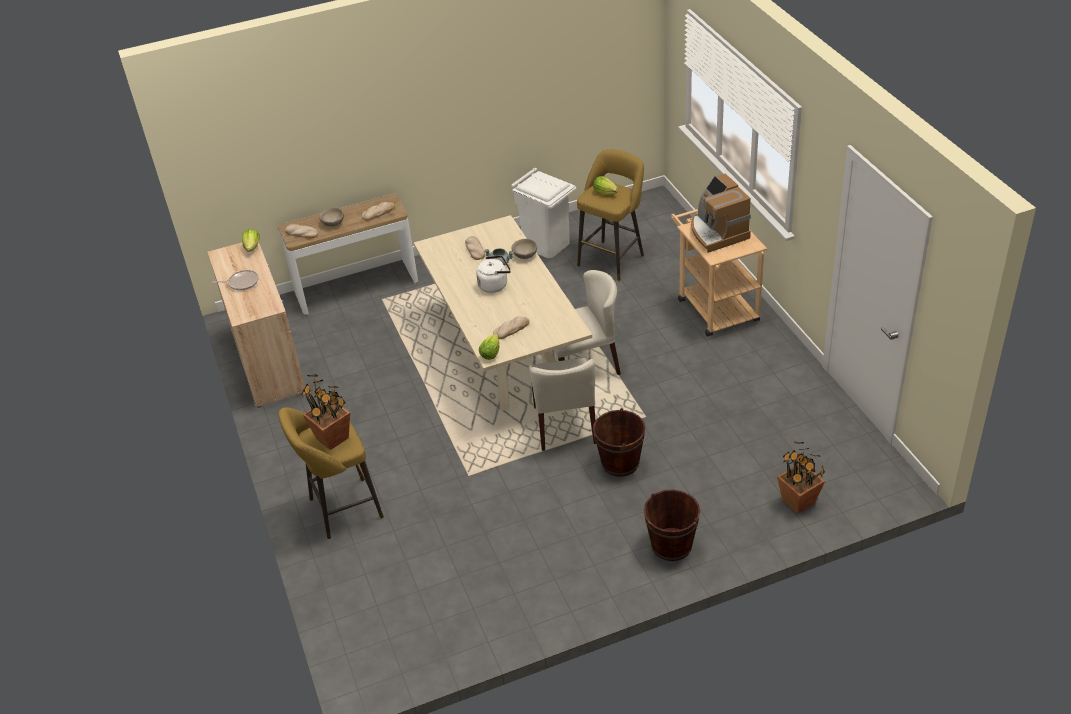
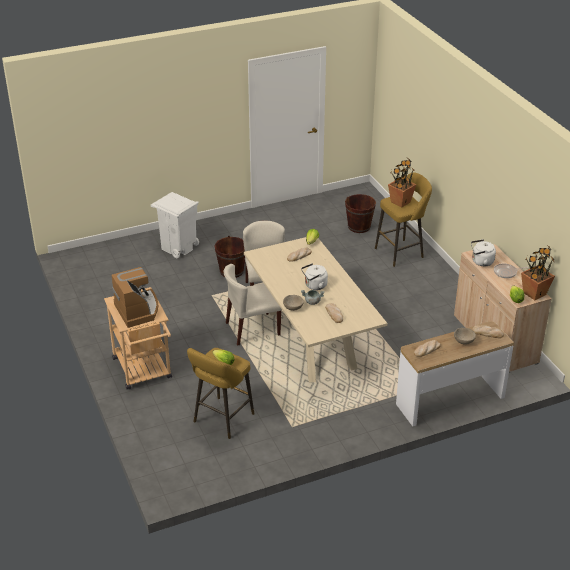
camera: 175 degrees right, 5 degrees down
(266, 297) = (481, 262): none -> white kettle
(547, 244) = (282, 437): white trash can -> white trash can (178, 247)
(671, 545) = (207, 233): brown bucket -> brown bucket (359, 227)
(799, 502) = (129, 250): potted plant -> potted plant (534, 293)

